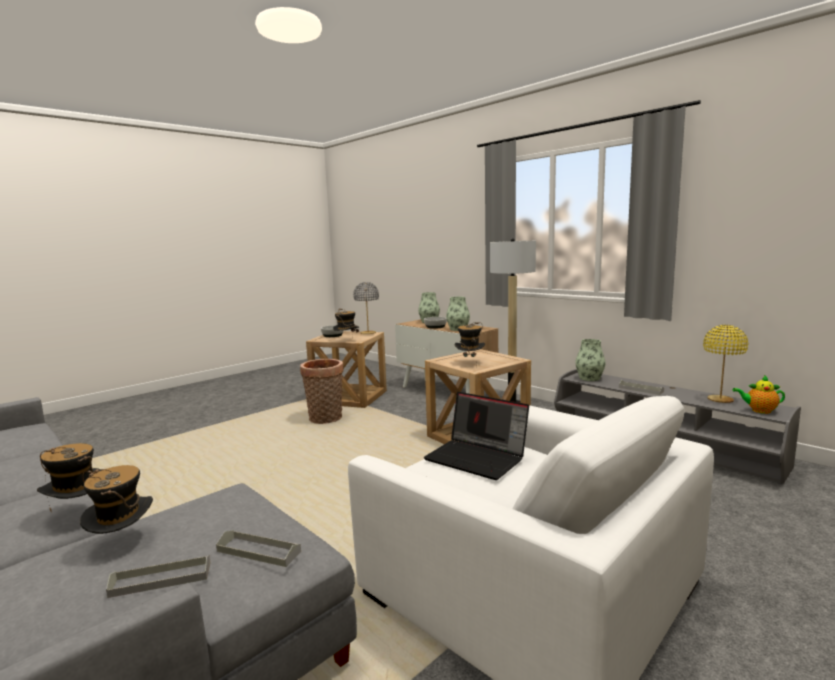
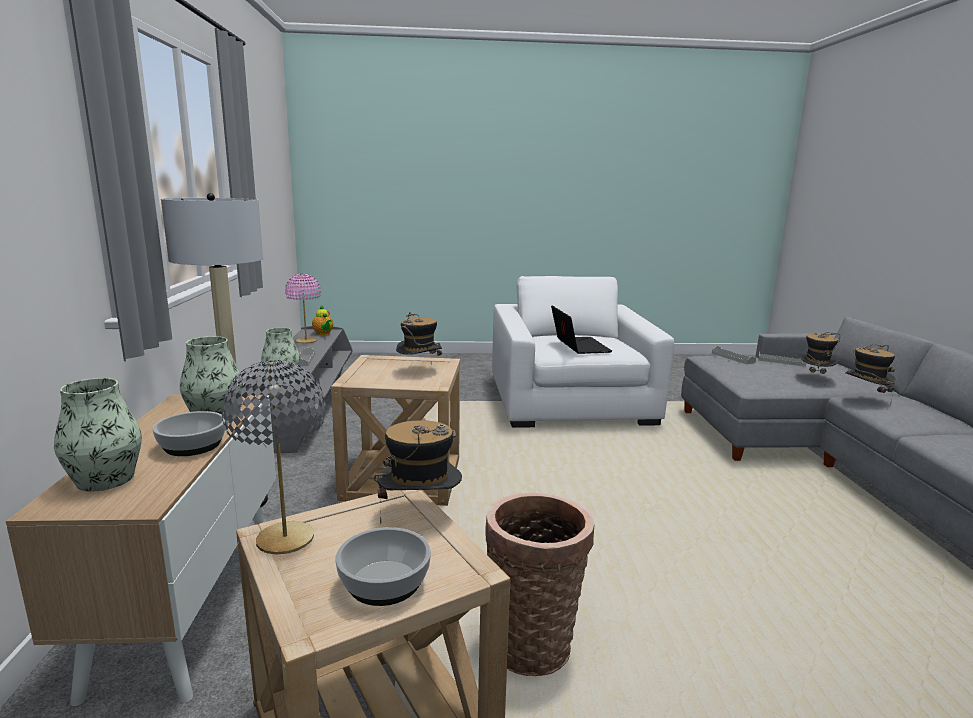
camera: 140 degrees left, 5 degrees up
(720, 399) = (306, 341): yellow table lamp -> pink table lamp

